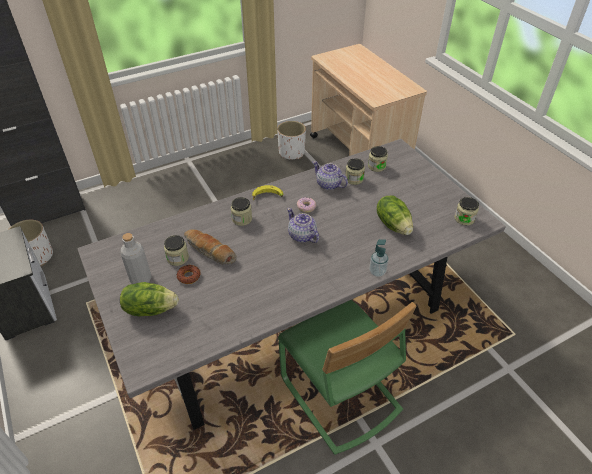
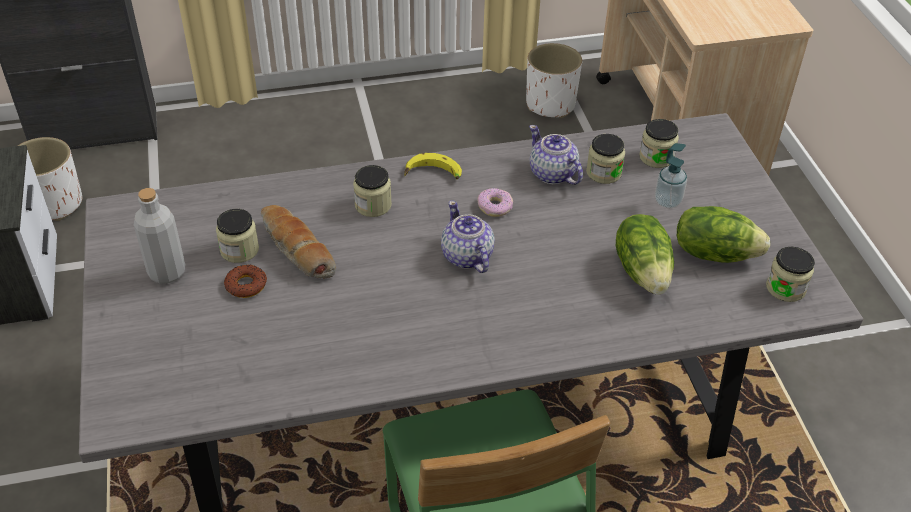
camera: 15 degrees right, 0 degrees up
(150, 308) = (164, 325): lettuce -> lettuce (714, 253)
(377, 272) = (577, 349): soap dispenser -> soap dispenser (667, 201)

